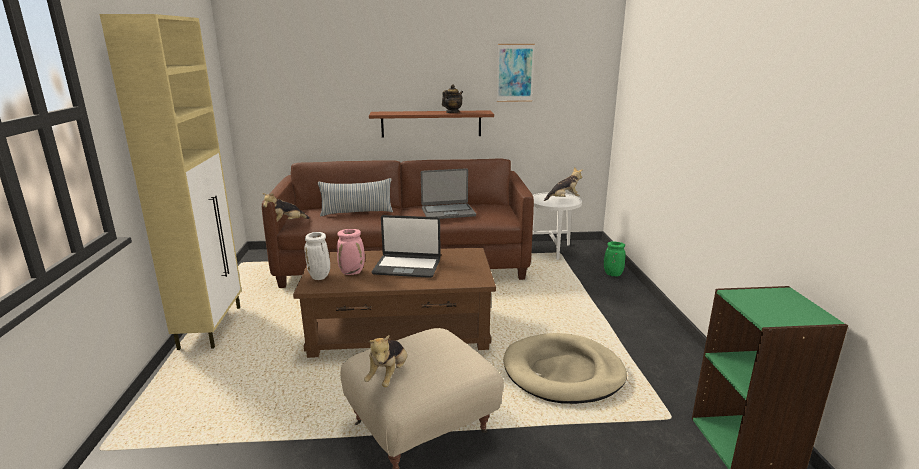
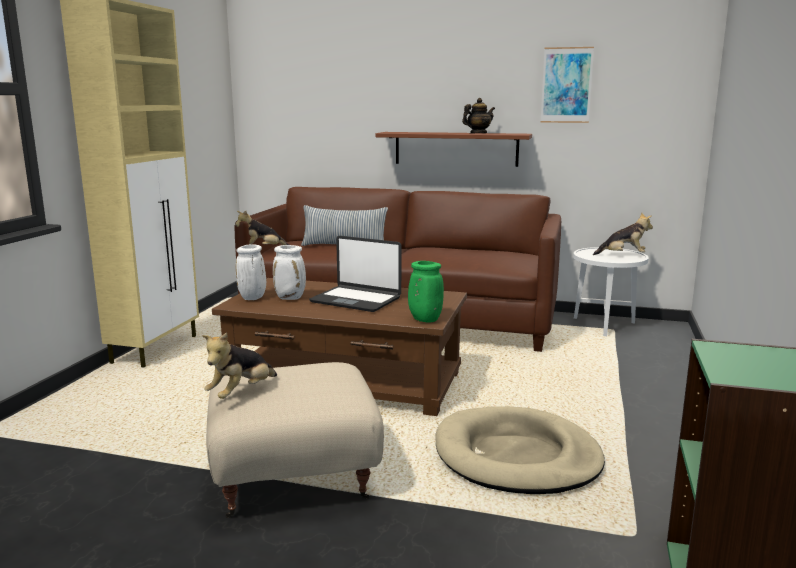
camera: 20 degrees right, 5 degrees down
(352, 272) = (291, 298): pink vase -> white vase
(448, 212) = (451, 254): laptop -> none
(612, 274) = (673, 362): green vase -> green vase (424, 319)

